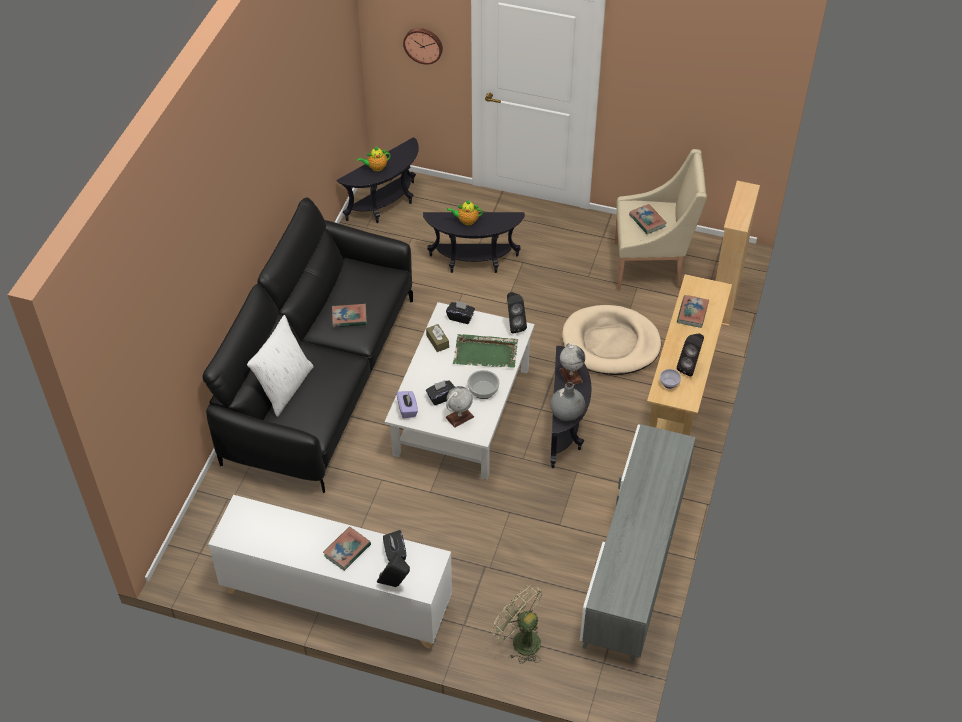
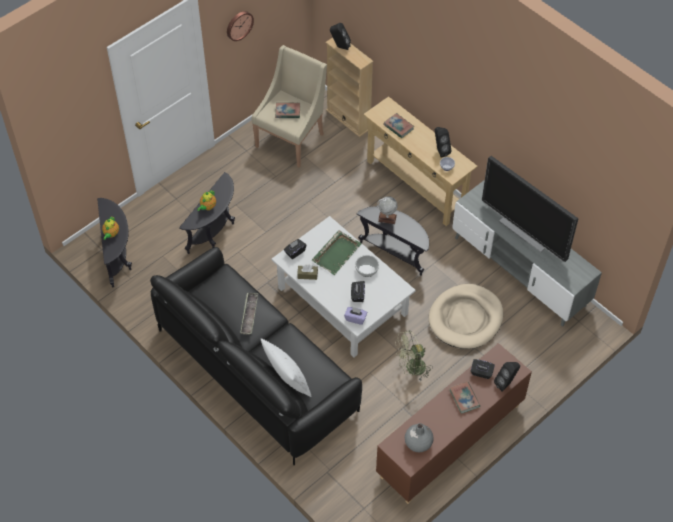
camera: 60 degrees left, 5 degrees up
(336, 598) = (450, 441): white cabinet -> brown cabinet
(349, 317) = (249, 315): book -> tray
(423, 45) = (85, 127): wall clock -> wall clock (239, 25)
(459, 417) = (381, 293): globe -> none
(514, 325) = (323, 226): black speaker -> black speaker (340, 47)
(520, 640) = (539, 355): green fan -> green fan (411, 369)
(567, 412) = (415, 235): grey vase -> grey vase (418, 443)
(610, 343) = (342, 194): beige dog bed -> beige dog bed (465, 318)
(647, 512) = (525, 231): none -> television

